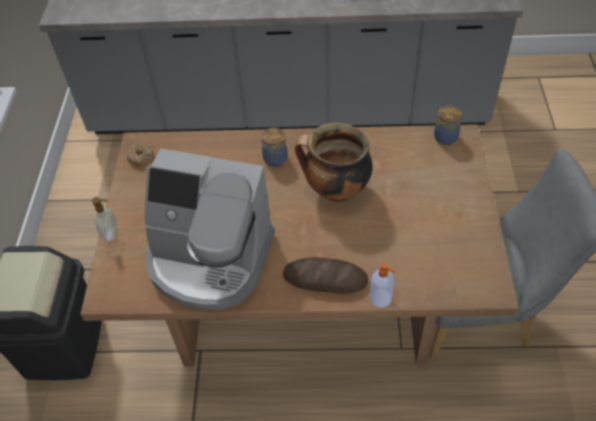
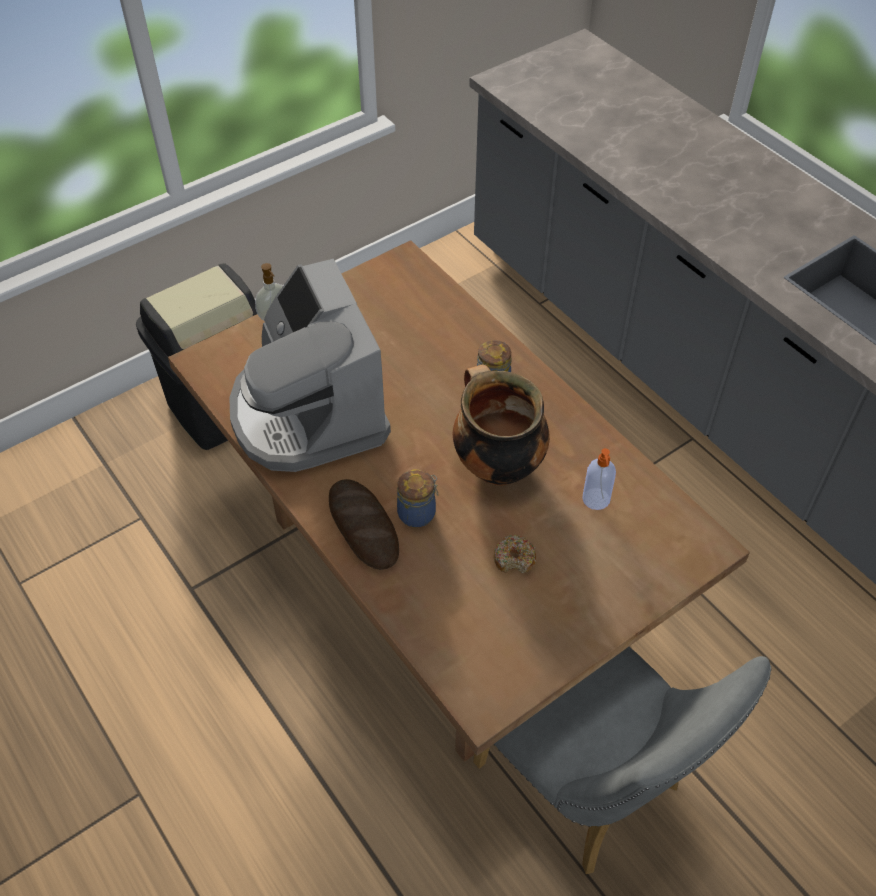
camera: 50 degrees right, 0 degrees up
(141, 157) = (389, 274): donut -> donut (514, 559)
(381, 299) = (378, 595): soap dispenser -> soap dispenser (596, 500)
(445, 136) = (691, 527): jar -> jar (418, 513)

